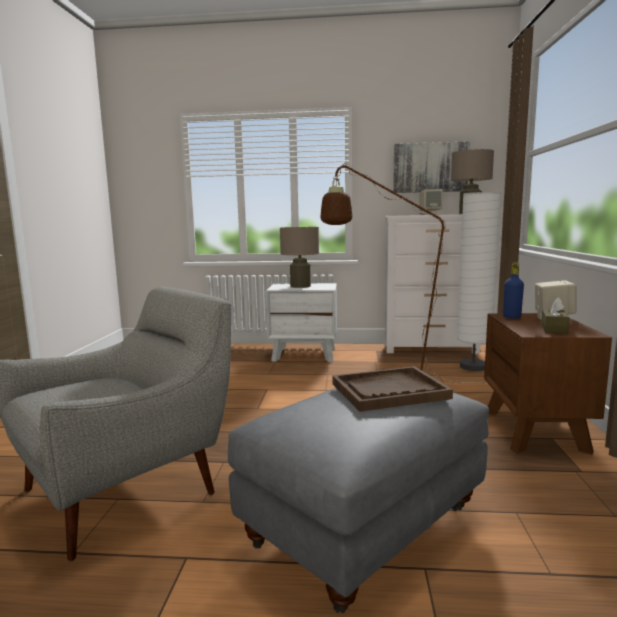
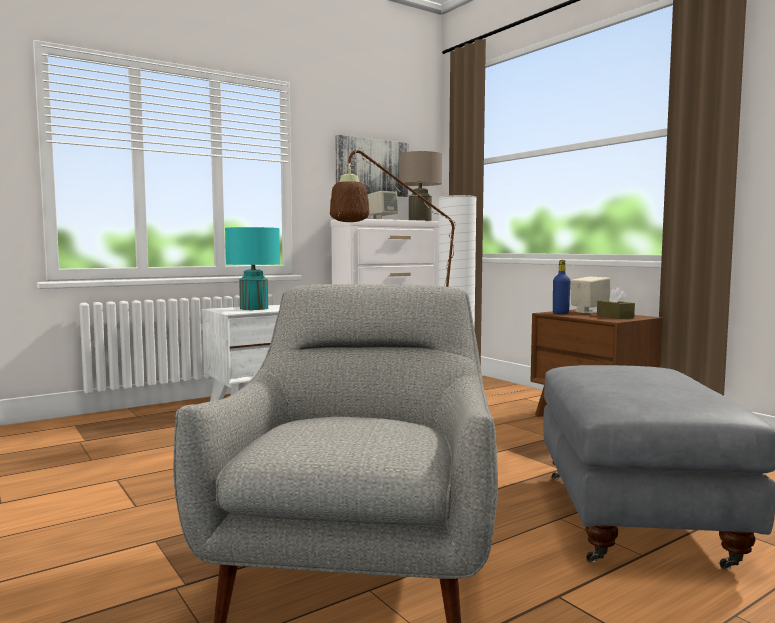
camera: 40 degrees left, 5 degrees down
(300, 286) = (254, 308): beige table lamp -> turquoise table lamp
(389, 391) = (628, 369): brown tray -> none

